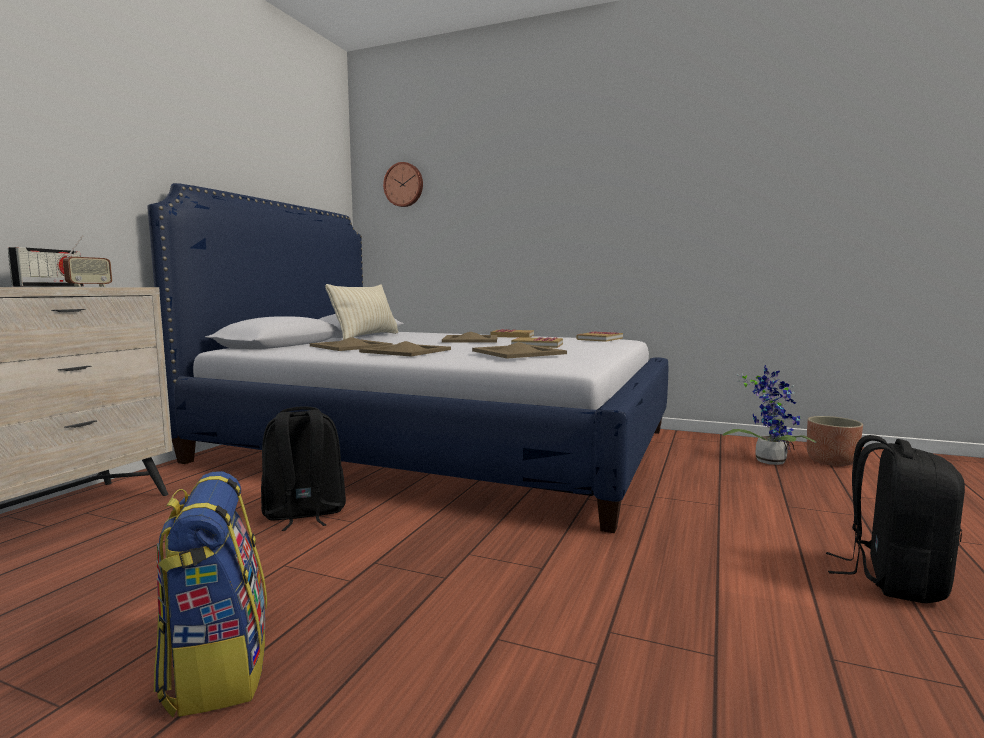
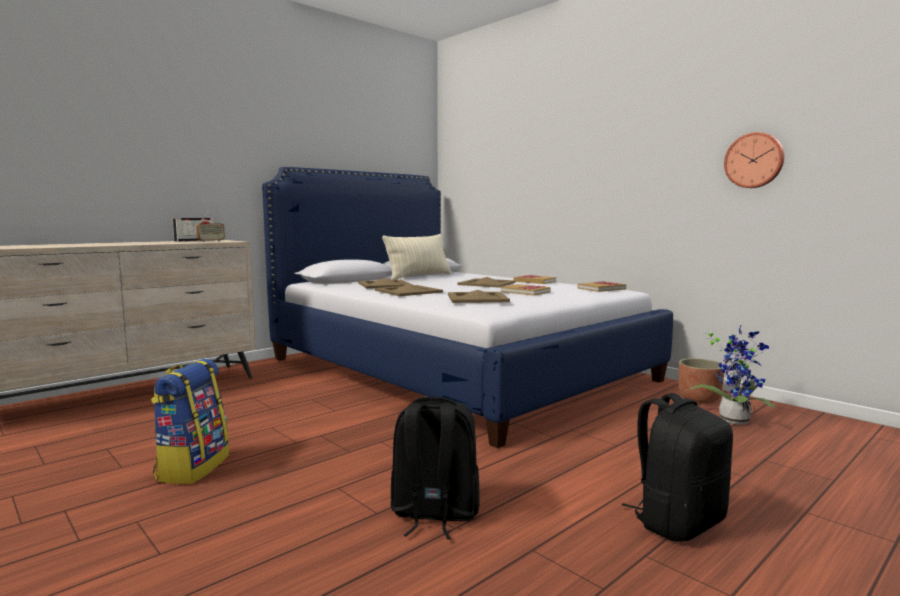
camera: 25 degrees right, 0 degrees up
(304, 514) = (312, 401): black backpack -> black backpack (434, 514)
(404, 185) = (472, 149): wall clock -> wall clock (754, 160)
(831, 461) = (804, 430): planter -> planter (699, 399)

